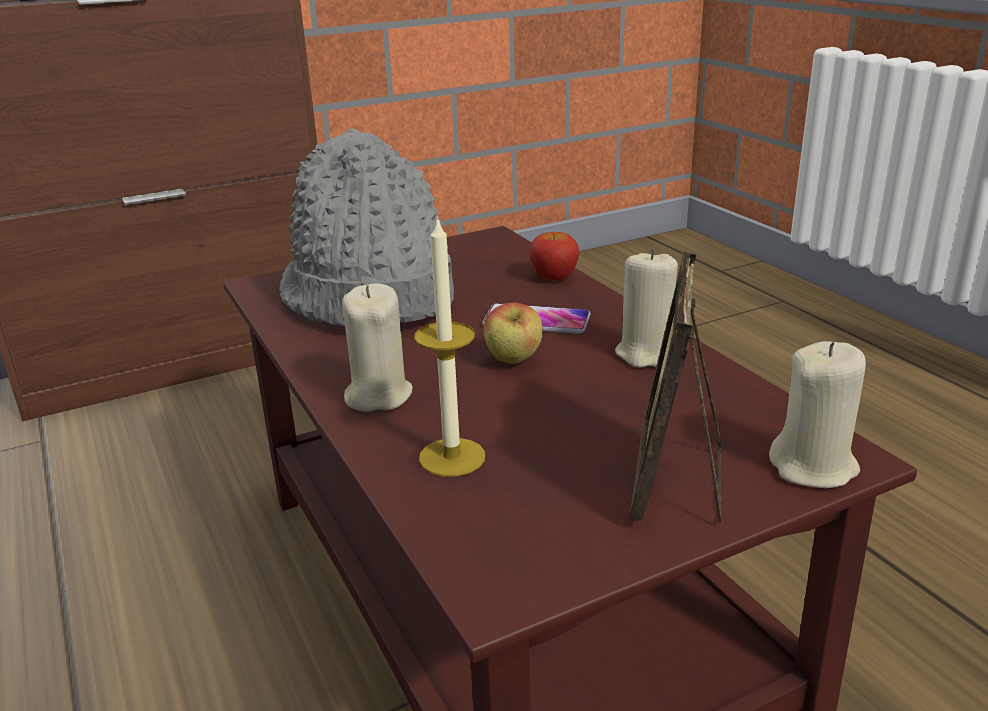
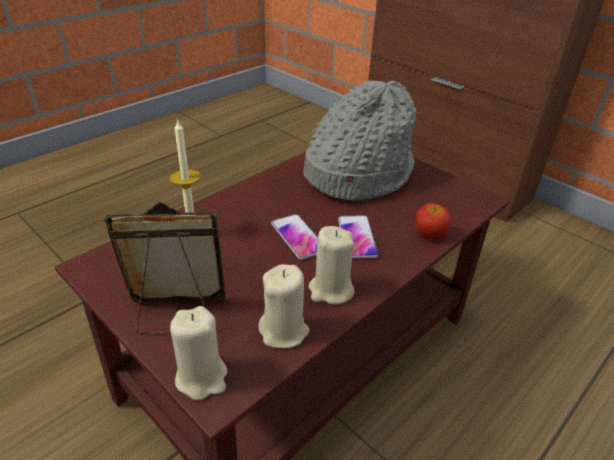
camera: 70 degrees right, 10 degrees up
(378, 395) = (246, 201): beige candle -> beige candle (284, 331)
(513, 362) = (298, 237): apple -> phone

